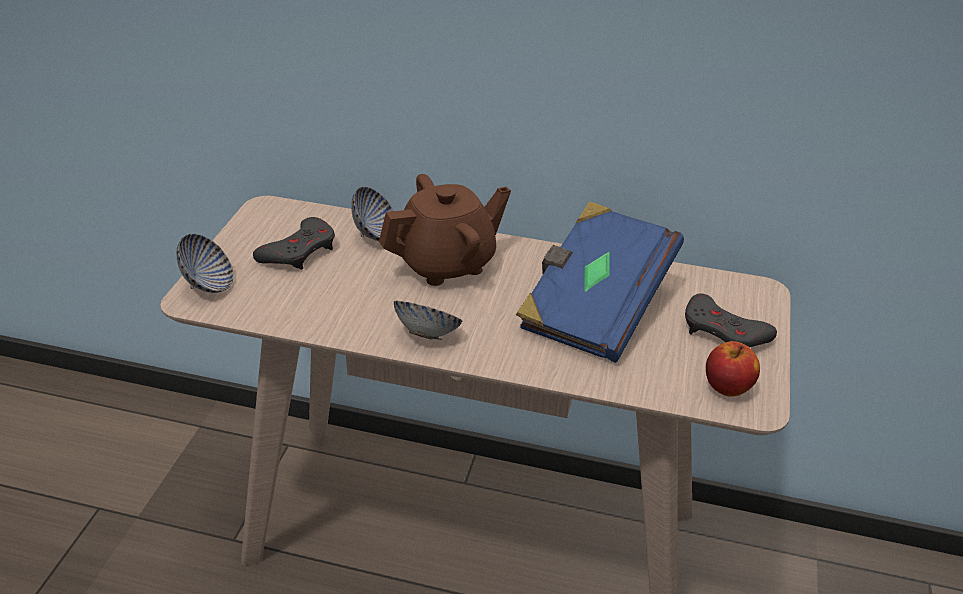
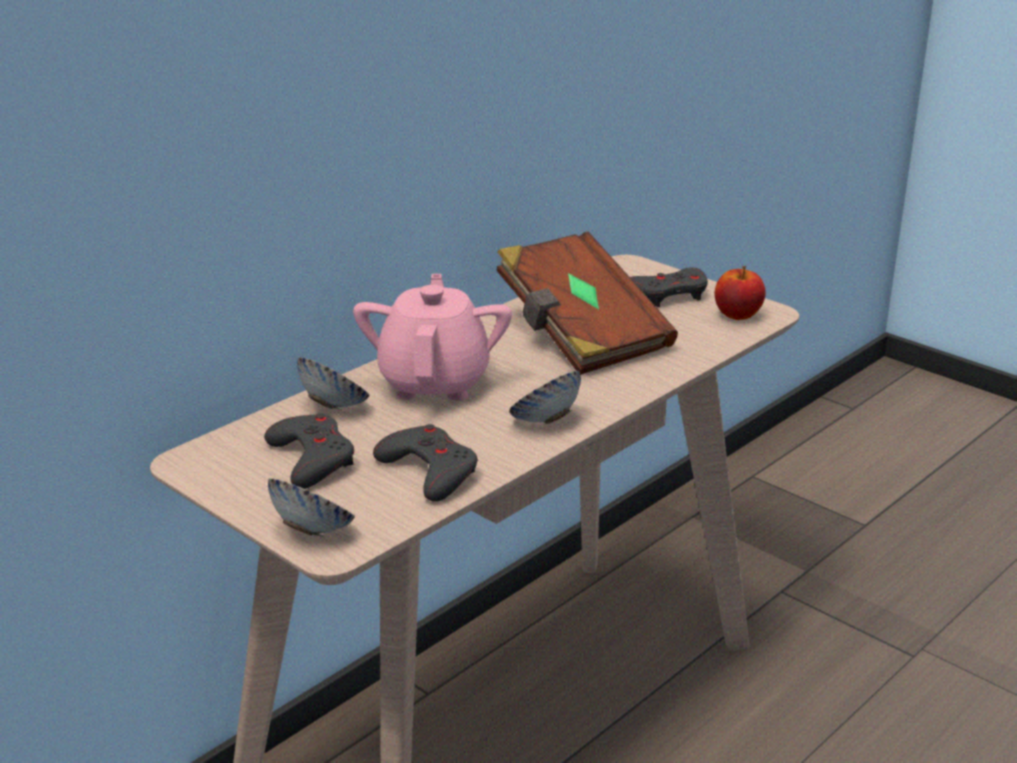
camera: 60 degrees left, 10 degrees down
(315, 304) = (429, 471): none -> grey game controller
(446, 263) = (435, 382): brown teapot -> pink teapot
(594, 306) = (580, 334): blue book -> brown book

